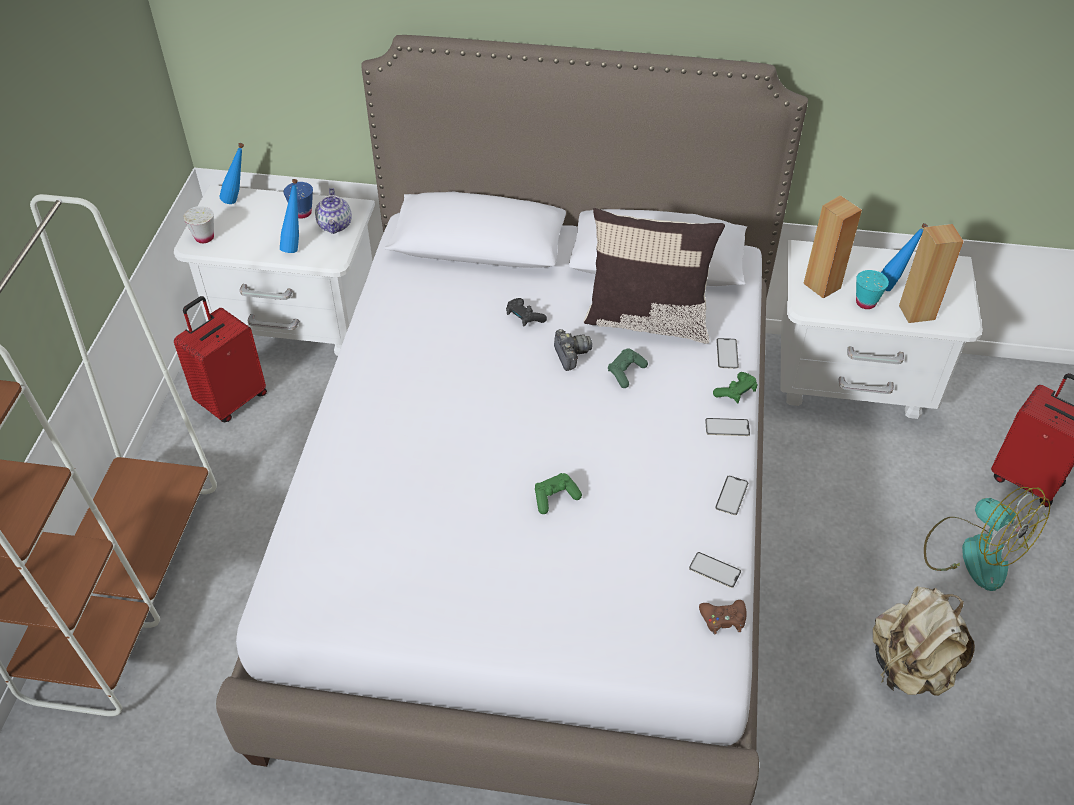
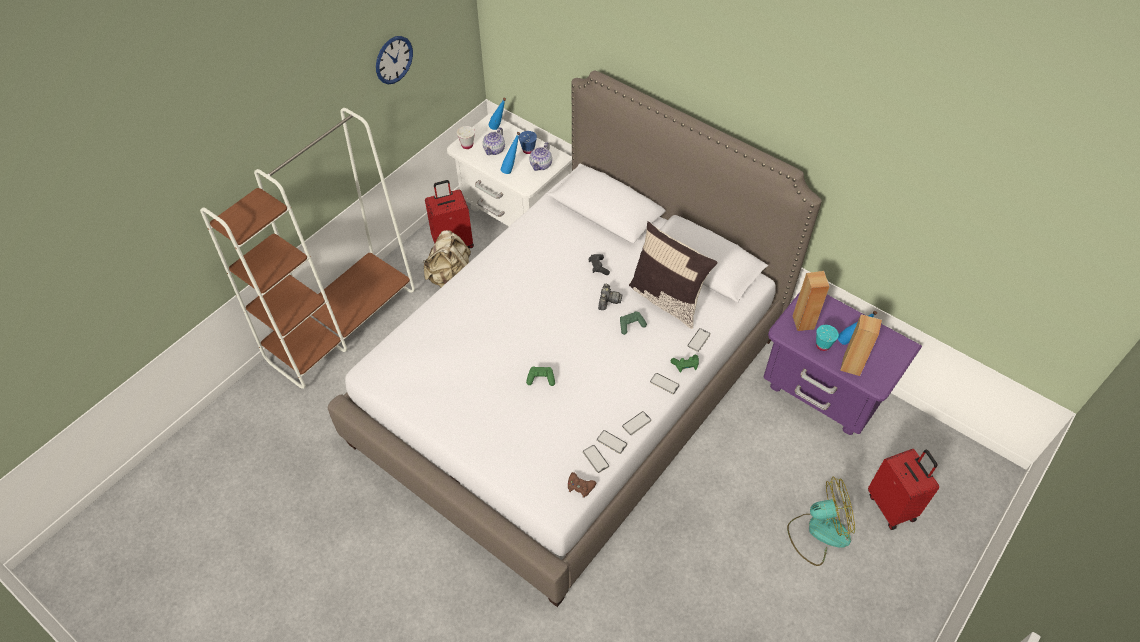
camera: 30 degrees right, 5 degrees up
(70, 110) = (394, 60): none -> wall clock
(251, 229) = (494, 150): none -> teapot
(718, 536) = (612, 442): none -> phone
(852, 386) = (821, 395): white nightstand -> purple nightstand
(909, 667) = (724, 576): beige backpack -> beige backpack (451, 278)
(973, 552) = (818, 532): fan -> fan turned 90 degrees counterclockwise

